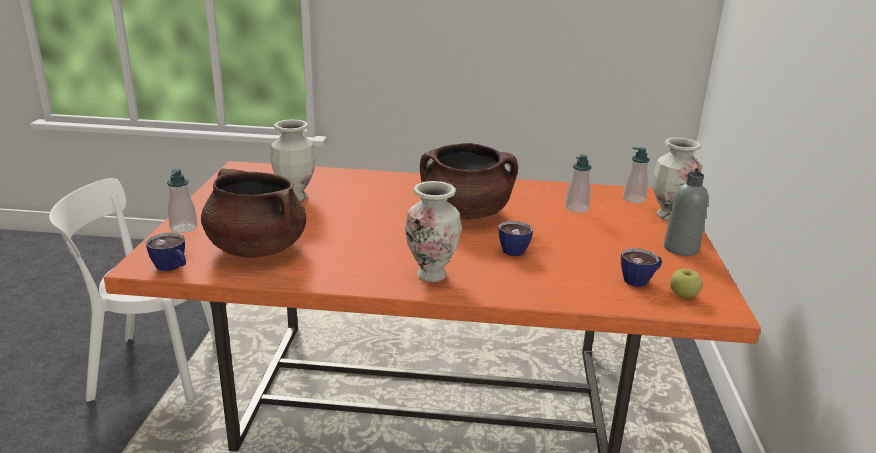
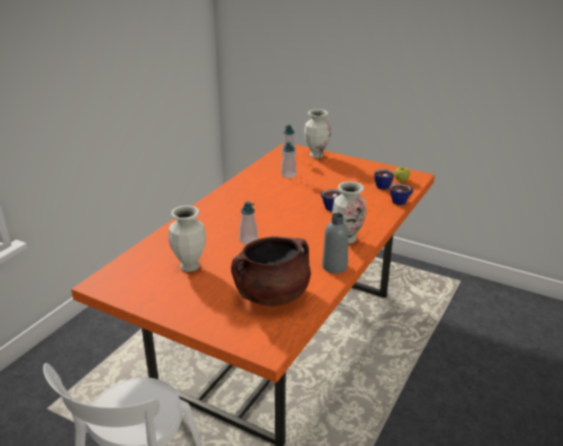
camera: 65 degrees left, 5 degrees up
(172, 267) = (280, 336): cup -> cup (401, 201)
(183, 228) = (211, 325): soap dispenser -> soap dispenser (248, 240)
(465, 213) = (270, 209): brown cooking pot -> none
(681, 248) = (355, 165): grey bottle -> grey bottle (334, 266)

